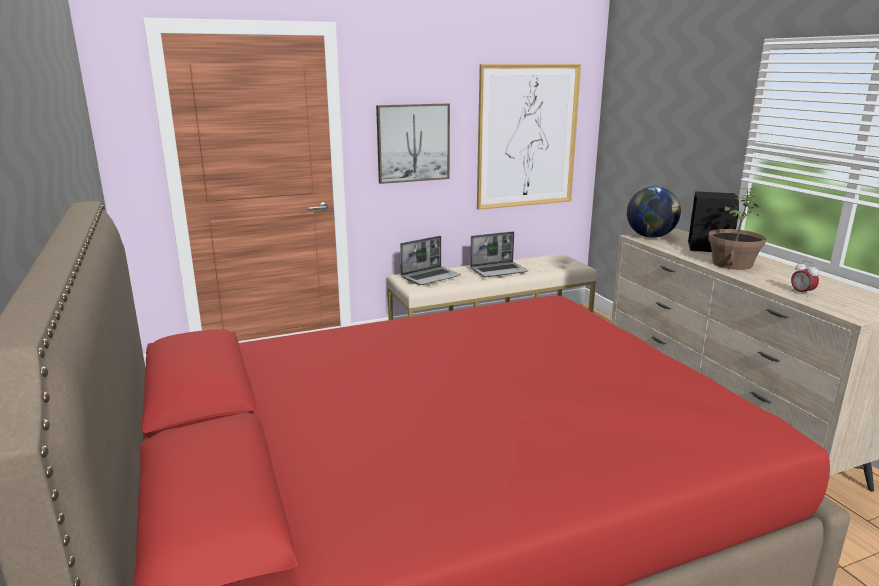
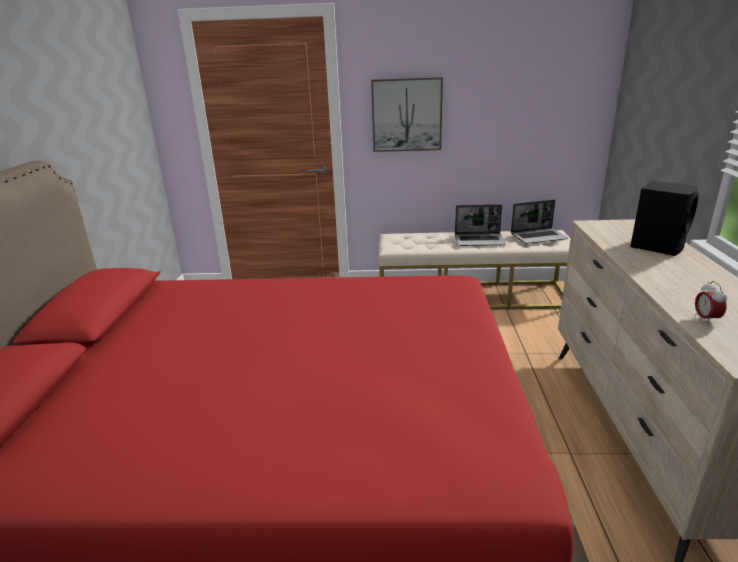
camera: 25 degrees right, 5 degrees up
(431, 277) = (412, 239): laptop -> laptop (539, 237)
(527, 136) = (528, 110): picture -> none
(650, 236) = (605, 225): globe -> none
(731, 264) = (661, 269): potted plant -> none

